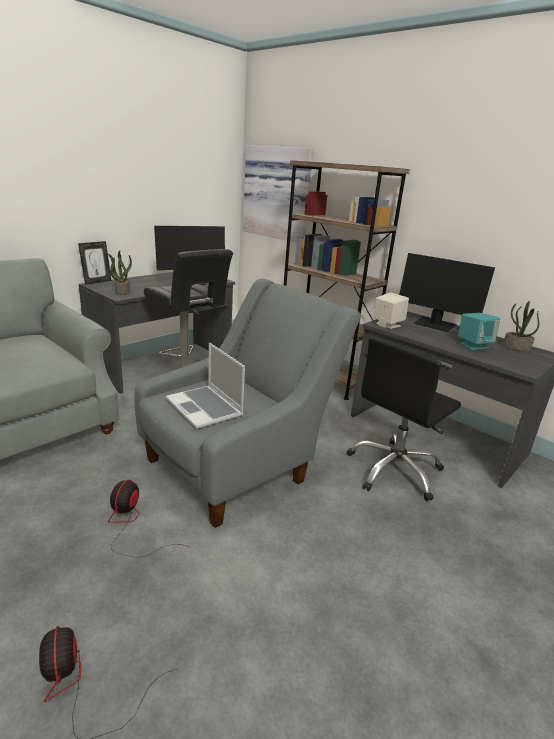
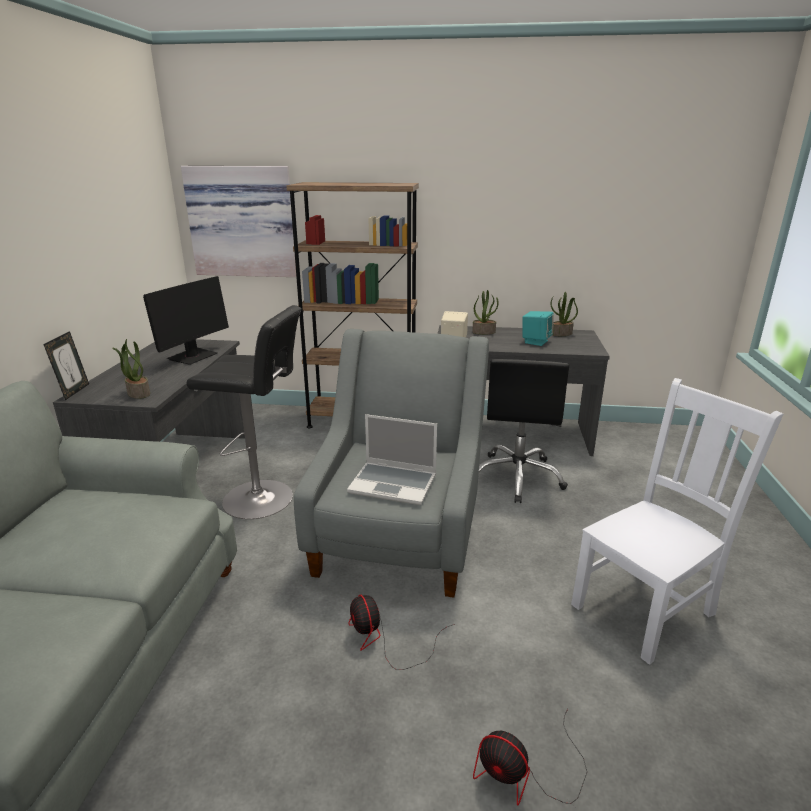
camera: 35 degrees left, 0 degrees up
(367, 645) = (646, 607): none -> white chair
(434, 325) = (484, 332): monitor -> potted plant

